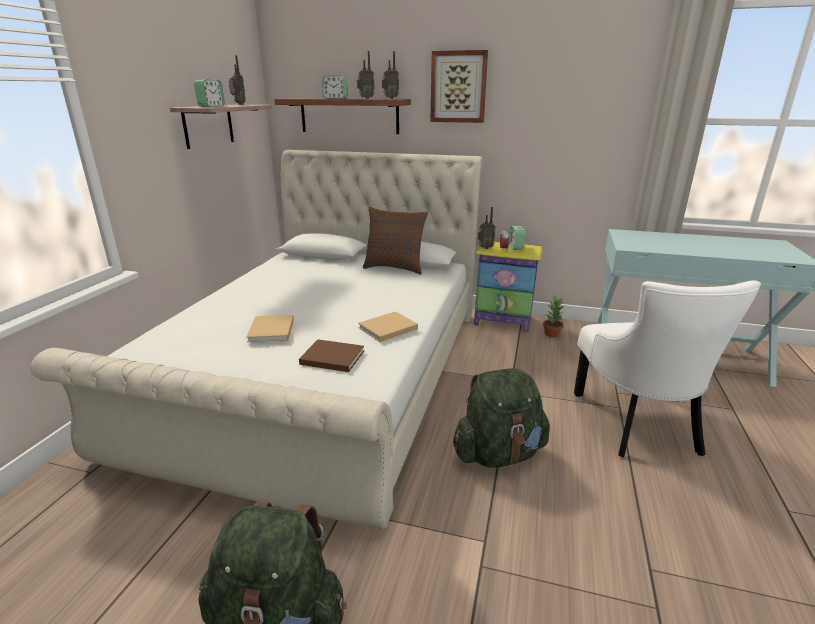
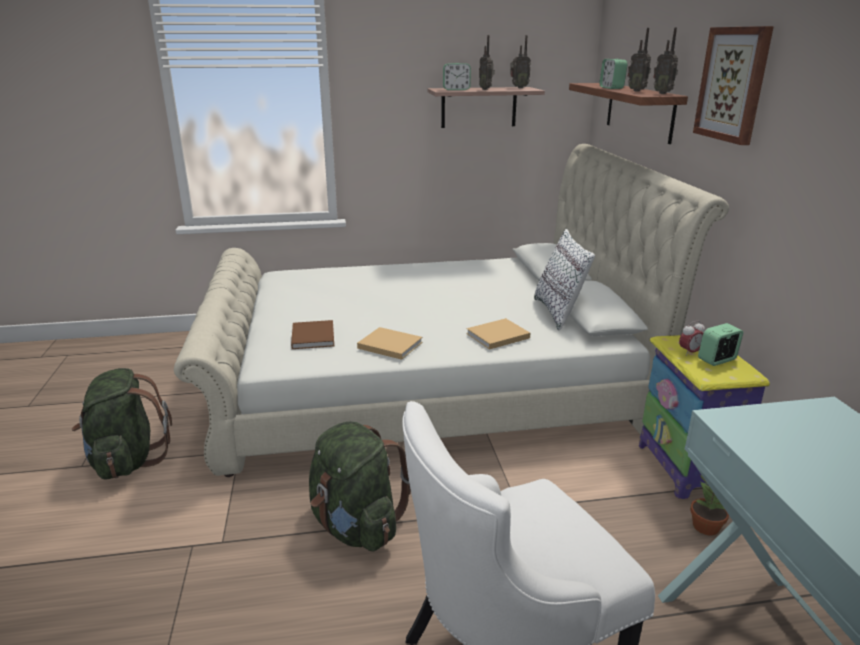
camera: 65 degrees right, 0 degrees up
(271, 331) = (341, 301): beige book -> beige book (496, 336)
(394, 268) = (557, 313): brown pillow -> white pillow
(485, 247) = (674, 339): radio -> radio (486, 89)

